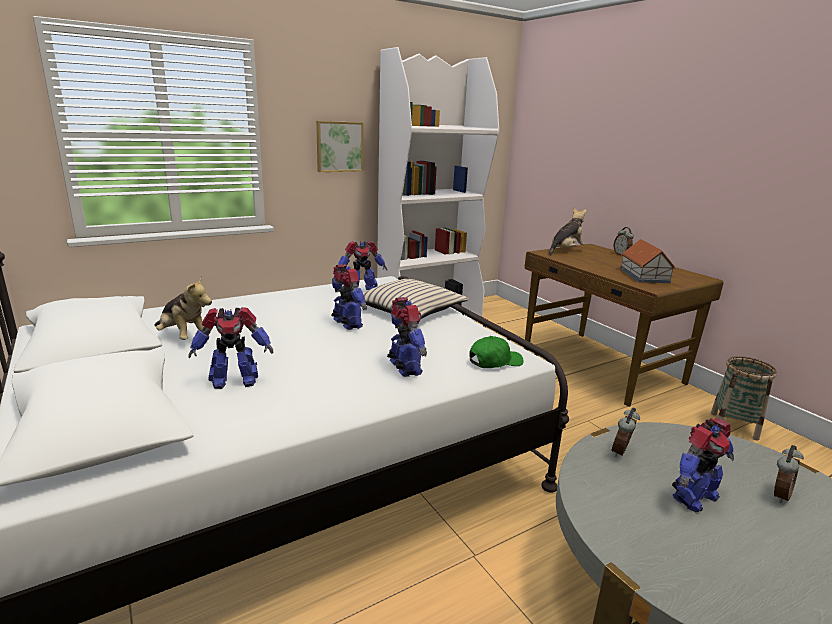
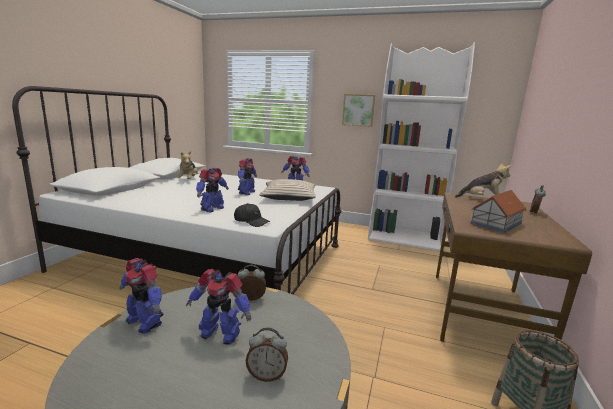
camera: 50 degrees right, 5 degrees down
(234, 381) = (159, 192): toy robot -> toy robot (144, 322)
(495, 362) = (251, 221): green cap -> black cap

